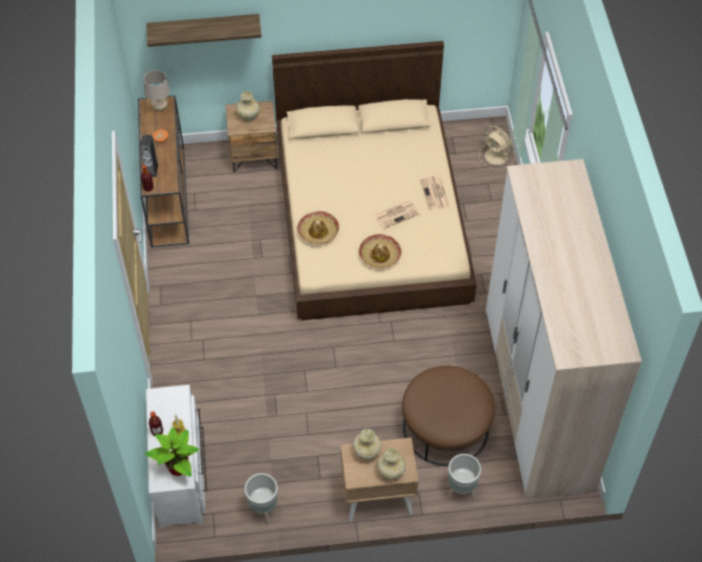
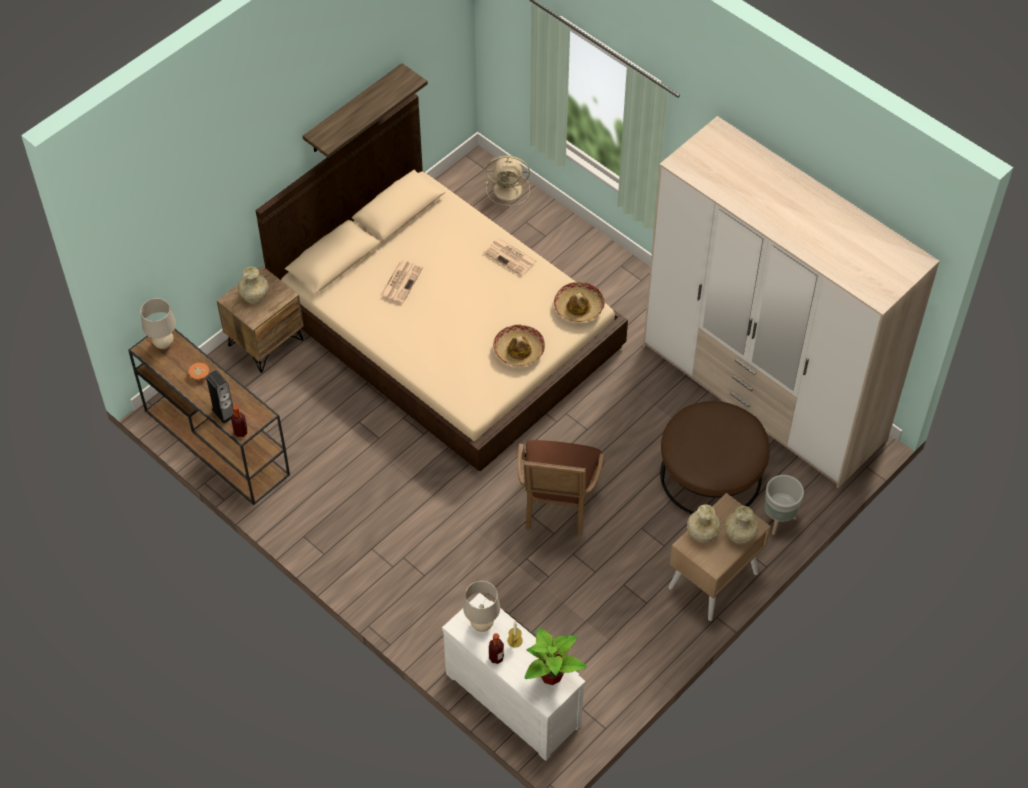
camera: 40 degrees left, 0 degrees up
(170, 405) = (482, 625): none -> beige table lamp
(204, 28) = (182, 219): shelf -> shelf (354, 110)
(263, 510) = (624, 670): grey planter -> none
(318, 231) = (438, 367): hat -> hat (578, 307)
(325, 376) = (557, 507): none -> brown armchair
(397, 214) = (495, 300): newspaper -> newspaper (401, 281)

